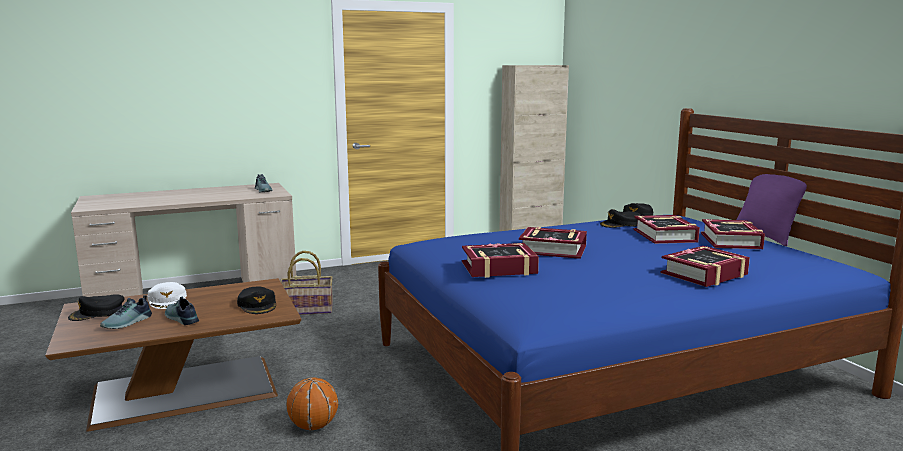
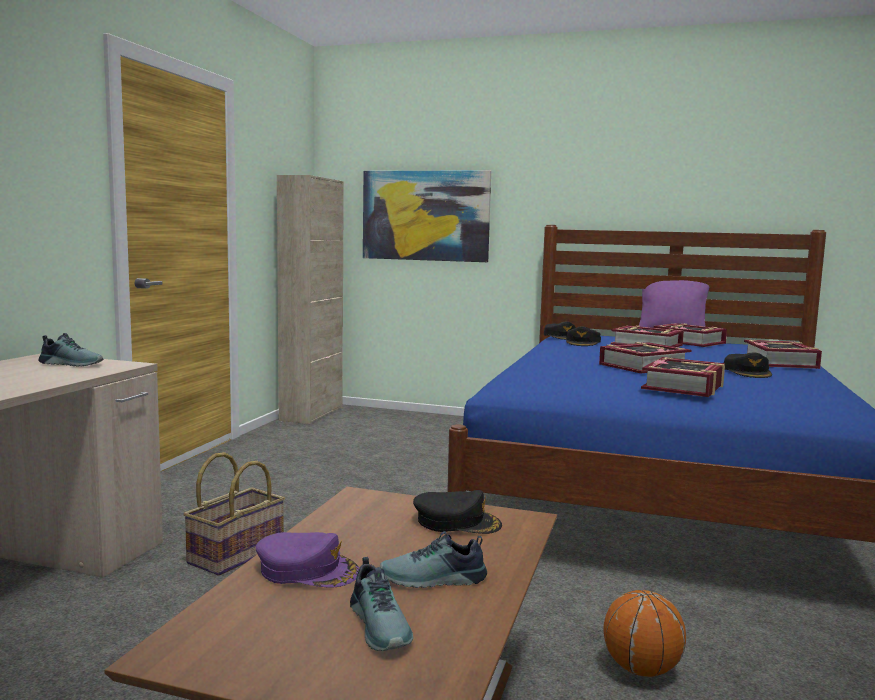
camera: 50 degrees left, 5 degrees down
(97, 313) = (260, 643): black cap -> black cap (747, 372)
(168, 300) = (308, 570): white cap -> purple cap
(618, 95) = (425, 216): none -> picture

